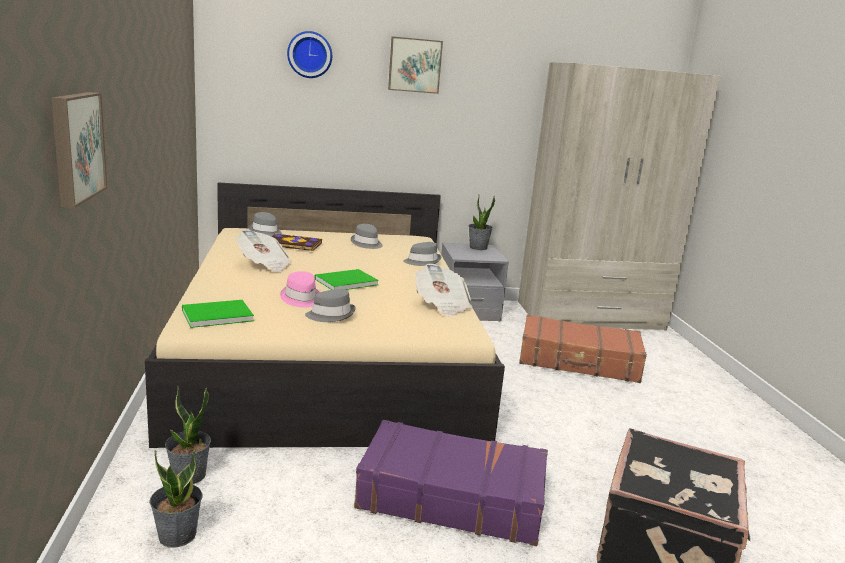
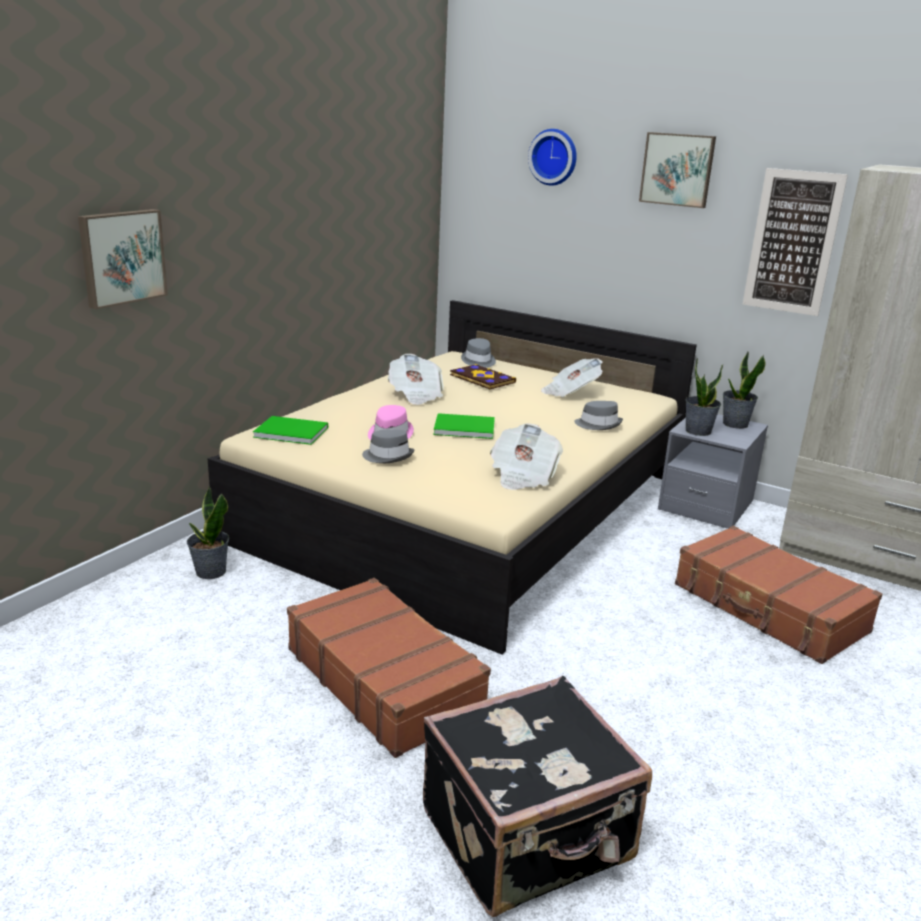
camera: 40 degrees right, 5 degrees up
(177, 535) = (147, 610): potted plant -> potted plant (698, 431)
(366, 244) = (570, 392): grey hat -> newspaper
(451, 497) = (384, 679): purple suitcase -> brown suitcase
(499, 116) = (792, 242): none -> picture

